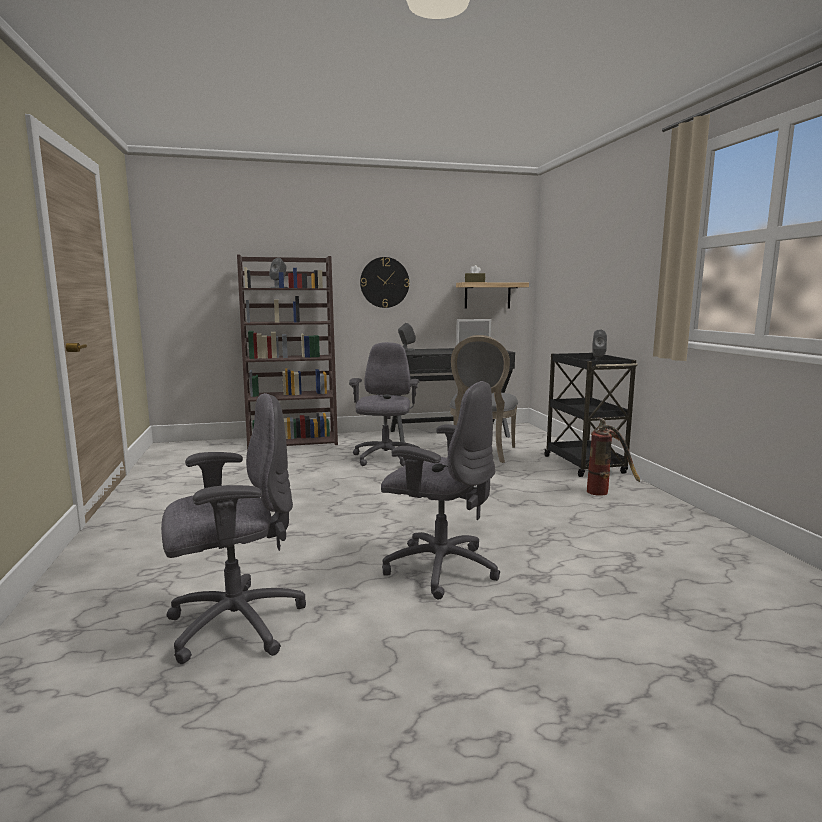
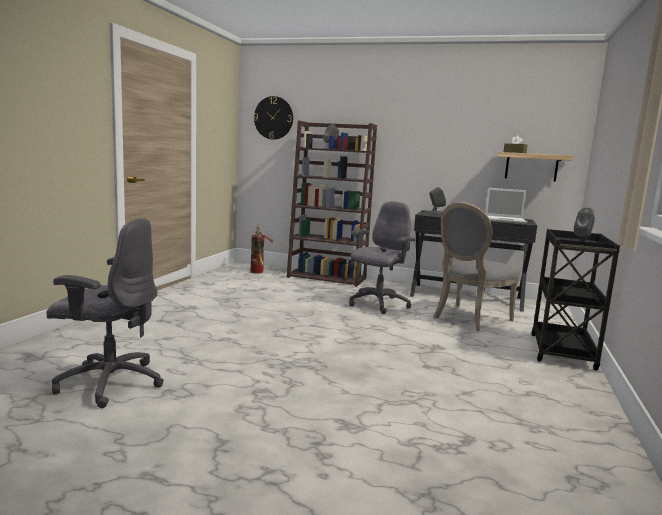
camera: 30 degrees right, 0 degrees up
(384, 282) = (426, 149): wall clock -> wall clock (273, 118)
(439, 568) = (286, 393): grey office chair -> none
(606, 493) = (541, 382): fire extinguisher -> fire extinguisher (259, 273)

